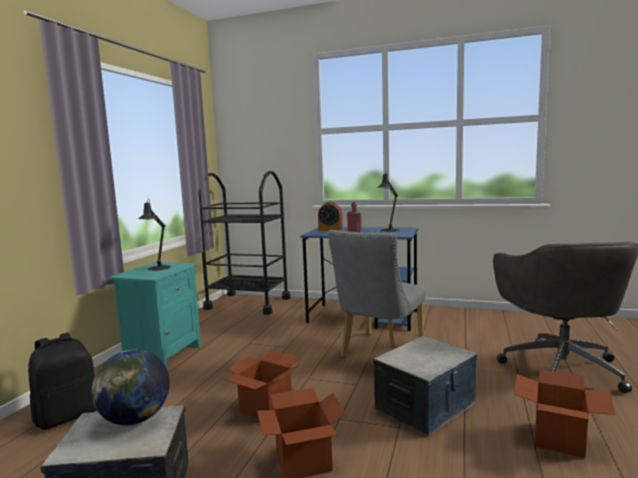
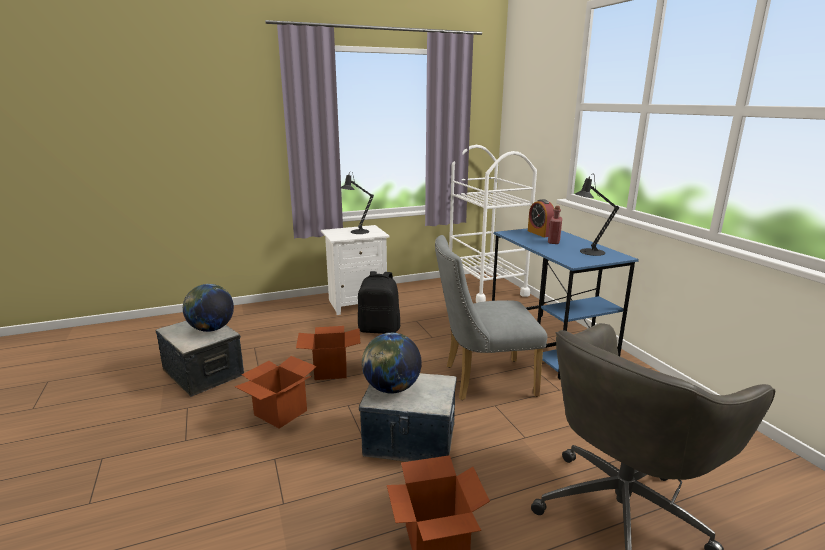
camera: 50 degrees right, 10 degrees up
(68, 416) = (259, 317): black backpack -> black backpack (379, 329)
(162, 355) = (356, 303): turquoise nightstand -> white nightstand
(248, 303) = (486, 287): black cart -> white cart
(415, 361) = (391, 389): none -> globe

